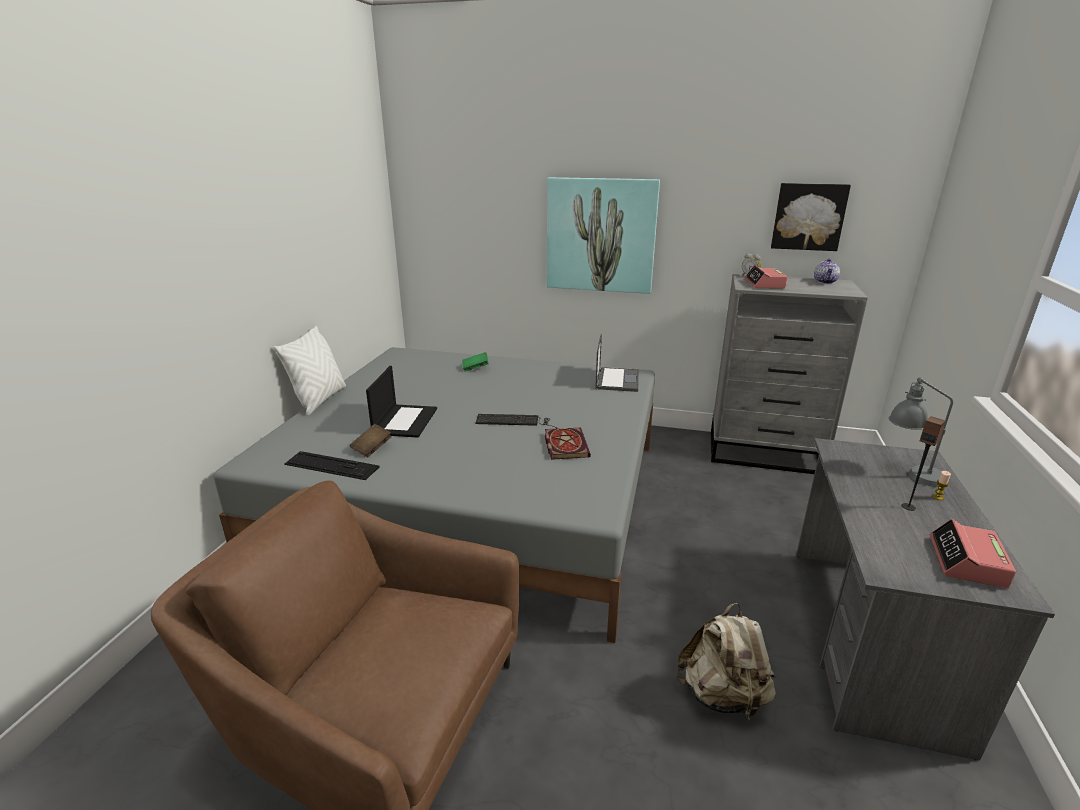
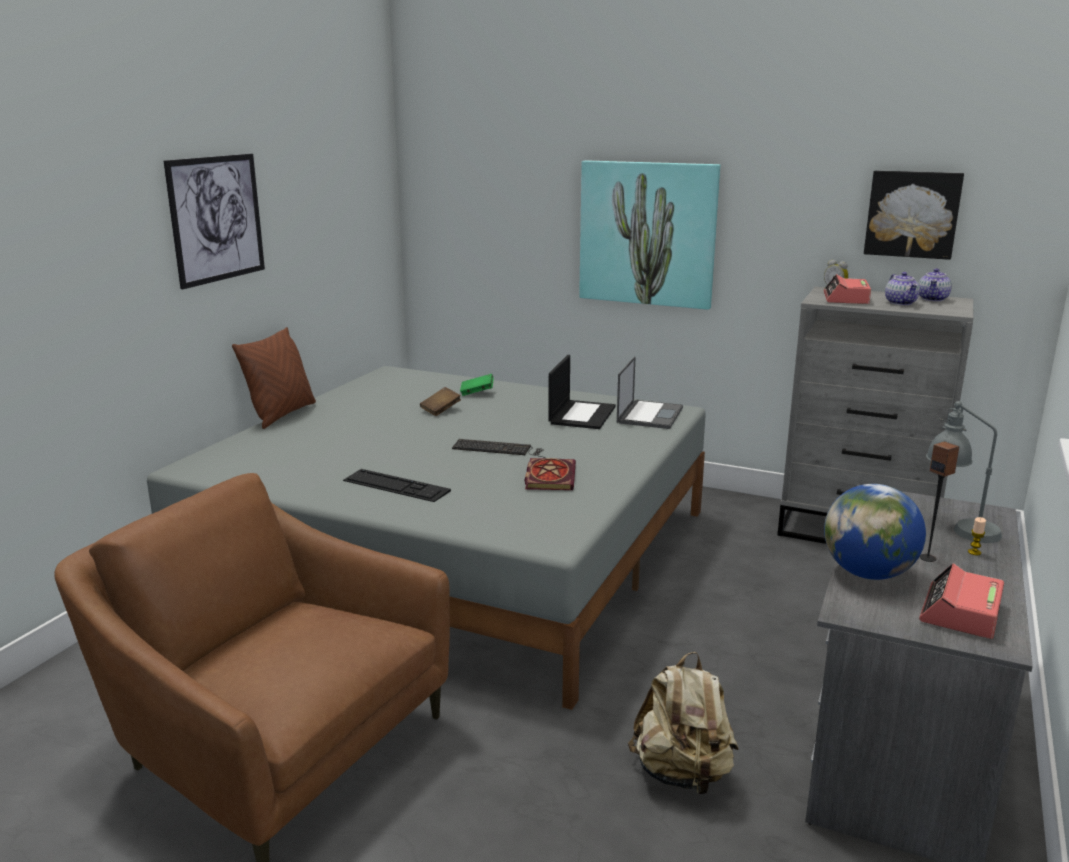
camera: 10 degrees right, 5 degrees down
(251, 237) = (217, 219): none -> picture
(319, 400) = (281, 414): white pillow -> brown pillow
(331, 466) = (273, 477): keyboard -> keyboard (396, 485)
(372, 448) = (323, 464): brown book -> brown book (440, 410)
(405, 421) = (371, 441): laptop -> laptop (582, 414)
(806, 286) = (901, 303): none -> teapot
(874, 528) = (868, 573): none -> globe

